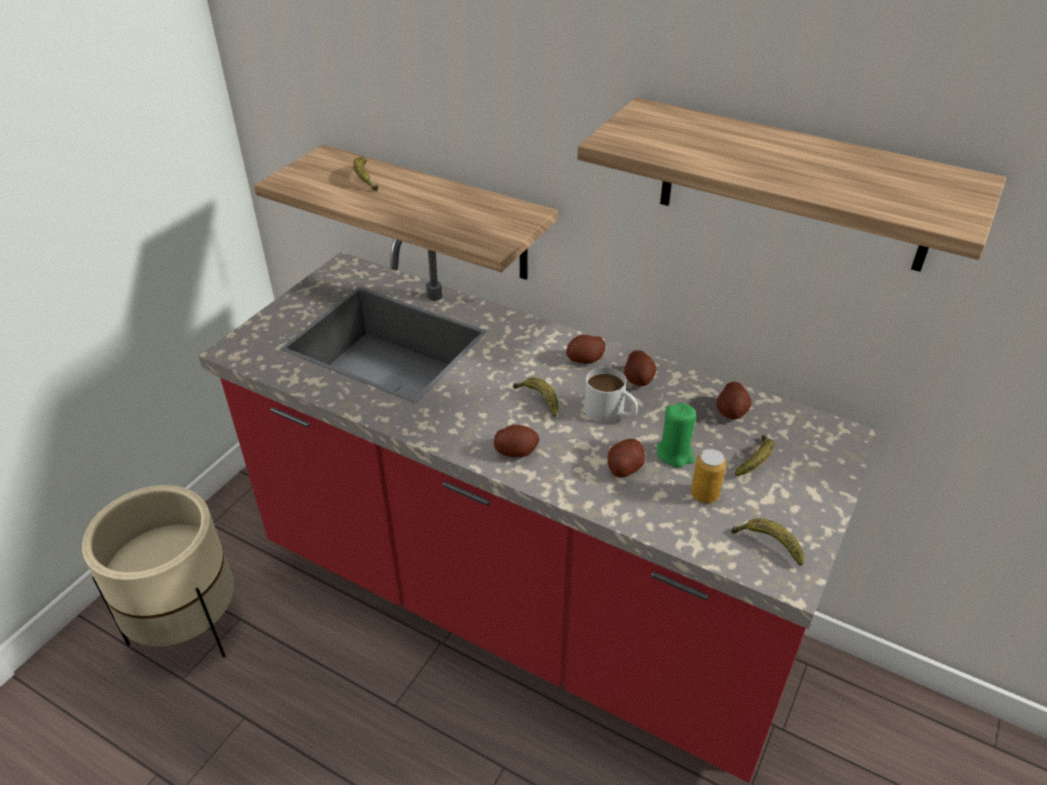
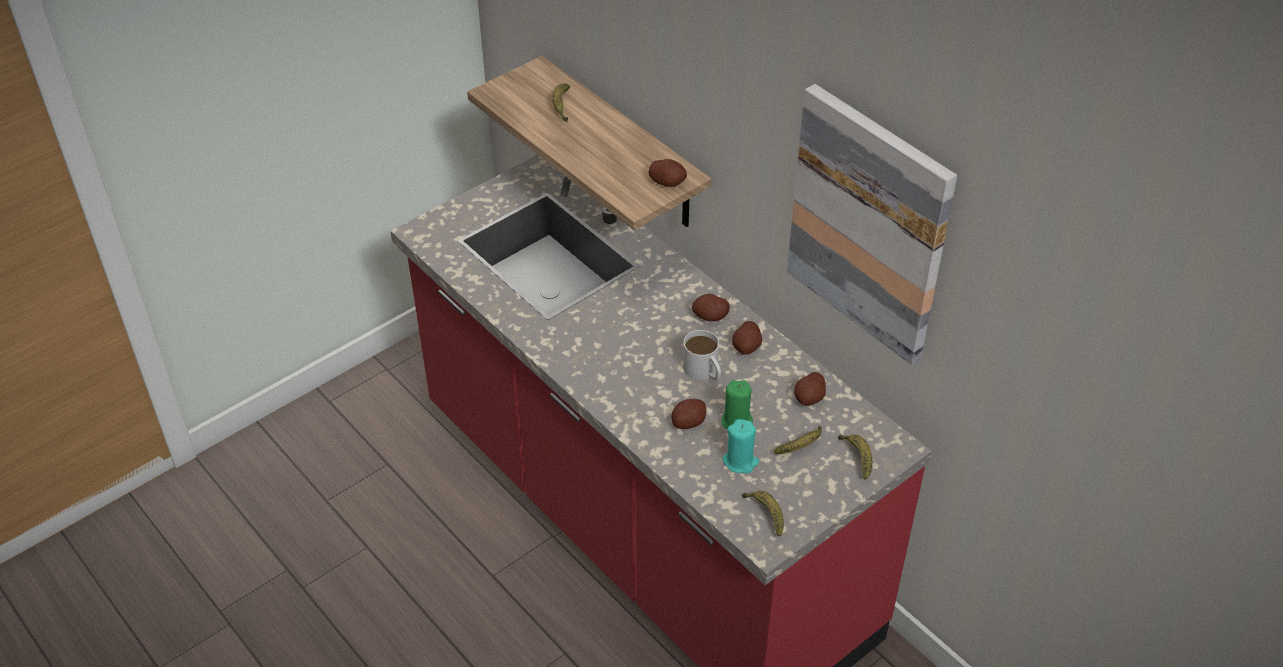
camera: 20 degrees right, 5 degrees up
(188, 626) = (343, 457): beige planter -> none
(516, 451) = (608, 384): potato -> potato (667, 182)
(539, 400) = (650, 344): banana -> banana (857, 458)
(704, 494) = (740, 461): can -> turquoise candle
(794, 186) = (869, 224): shelf -> picture

